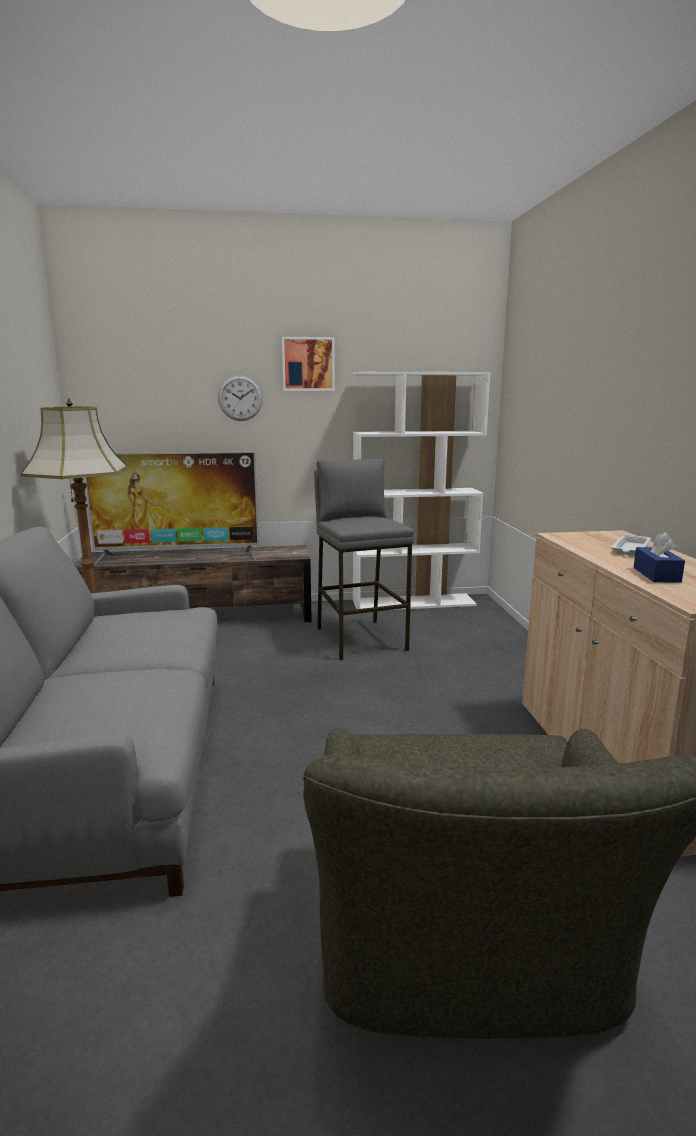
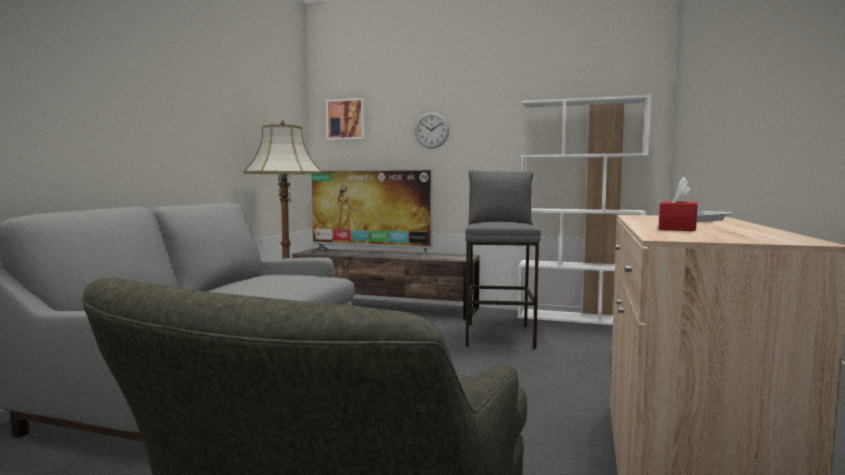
camera: 25 degrees right, 10 degrees down
(308, 364) = (487, 100): picture -> picture (346, 119)
(656, 575) = (678, 228): blue tissue box -> red tissue box

